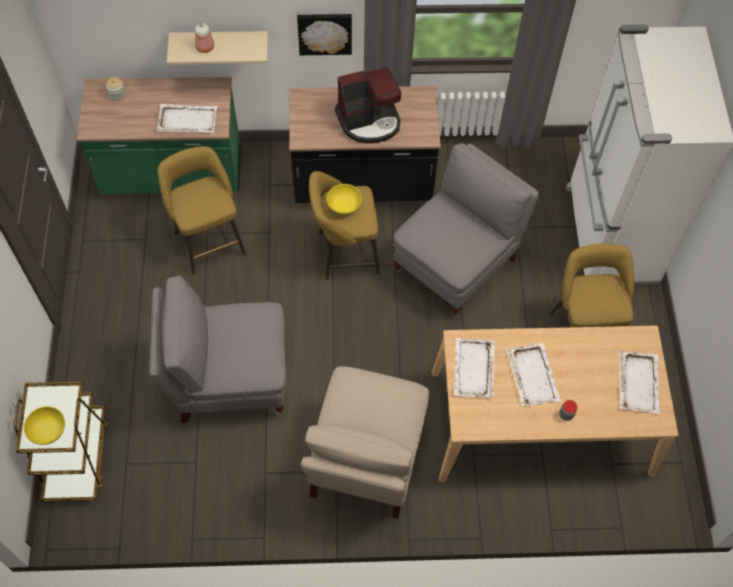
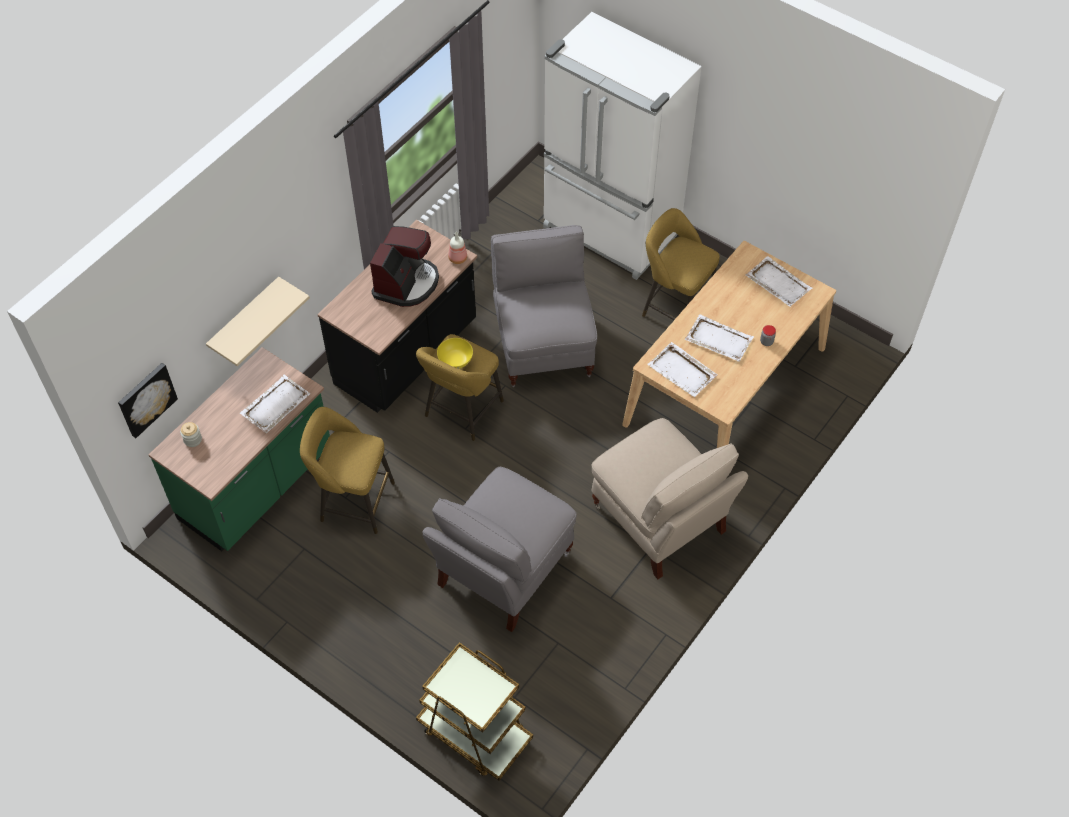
camera: 50 degrees left, 5 degrees down
(48, 431) = (483, 696): yellow bowl -> none
(204, 47) = (249, 328): bottle -> bottle (457, 259)
(325, 32) = (319, 241): picture -> picture (146, 399)

